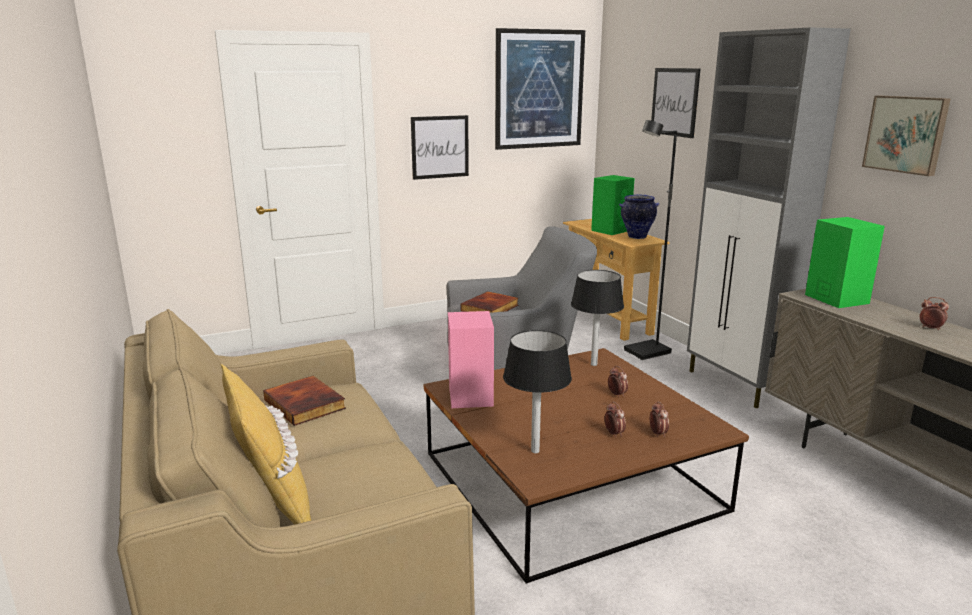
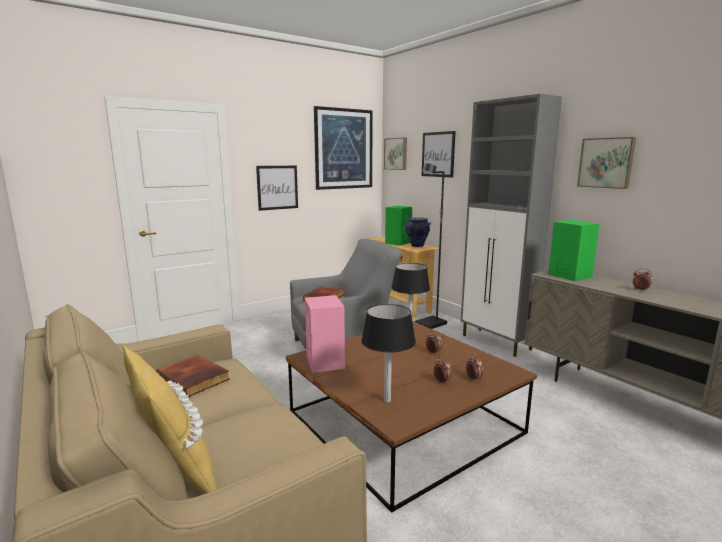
camera: 10 degrees left, 5 degrees down
(617, 96) = (396, 154): none -> picture

